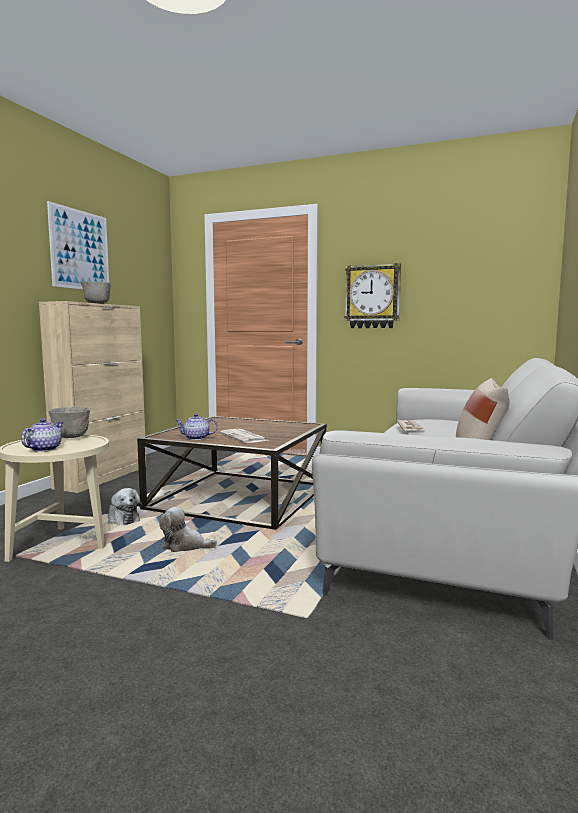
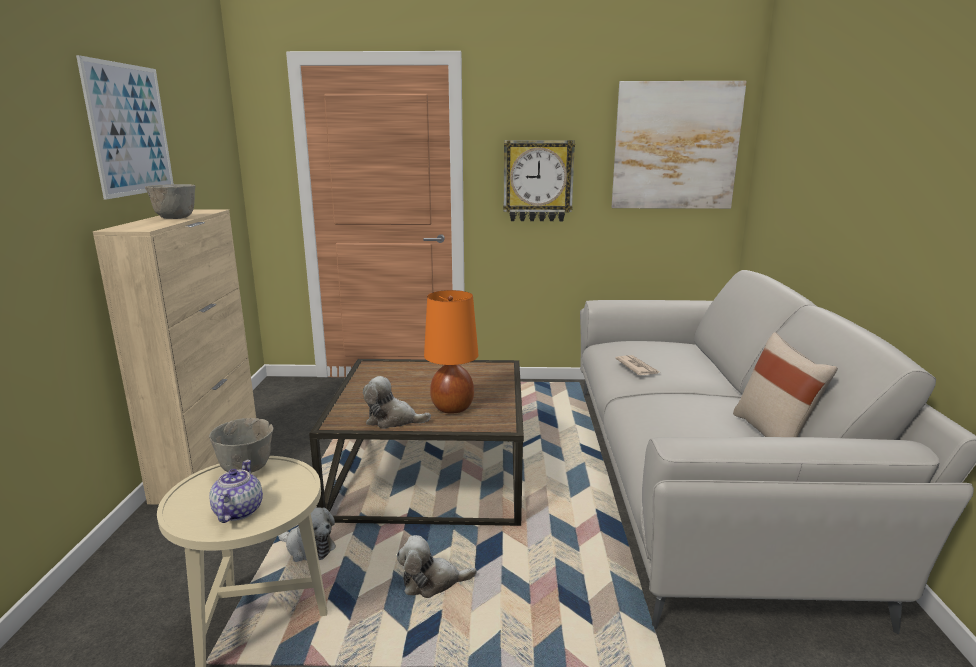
camera: 20 degrees left, 10 degrees up
(196, 438) = (393, 420): teapot -> plush toy
(245, 437) = (453, 408): newspaper -> orange table lamp
(487, 264) = (675, 146): none -> picture

